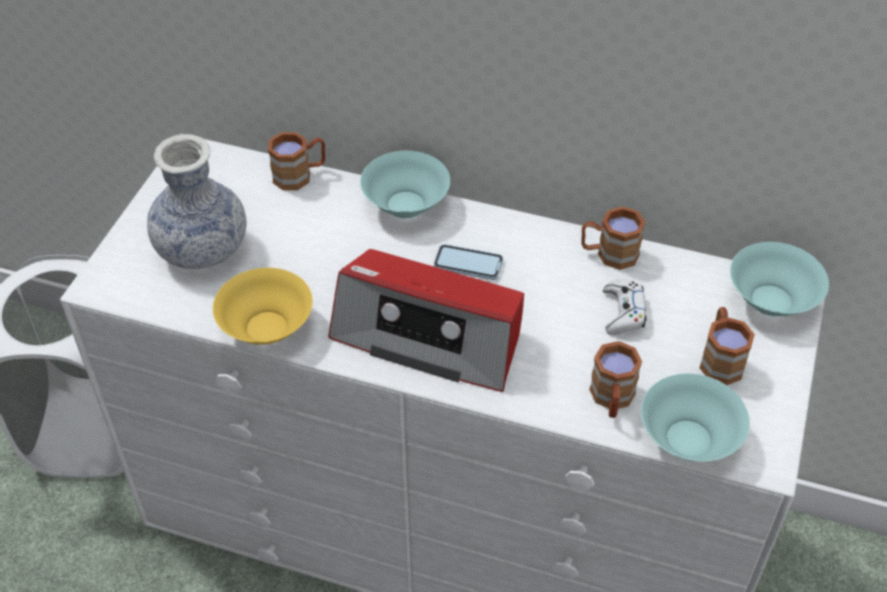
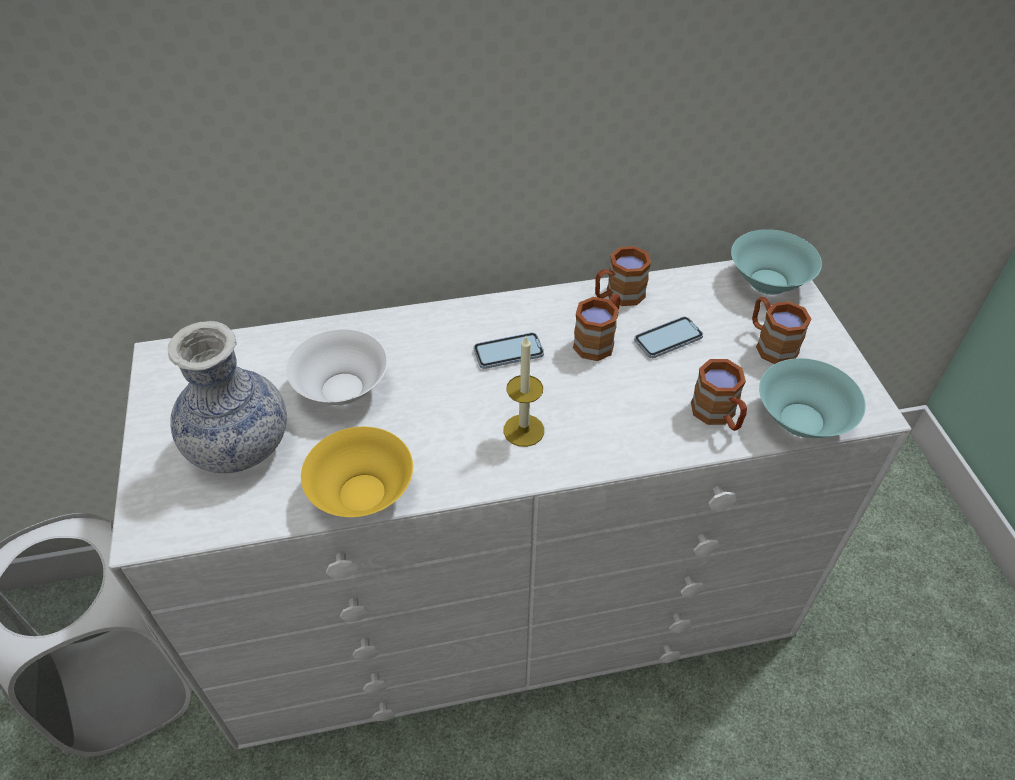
camera: 30 degrees left, 0 degrees up
(300, 175) = (290, 335): brown mug -> brown mug (598, 340)
(308, 238) = (342, 390): none -> white bowl
(407, 204) = (413, 322): turquoise bowl -> none
(430, 335) = (523, 430): radio -> candle
(623, 312) = (668, 339): white game controller -> phone

